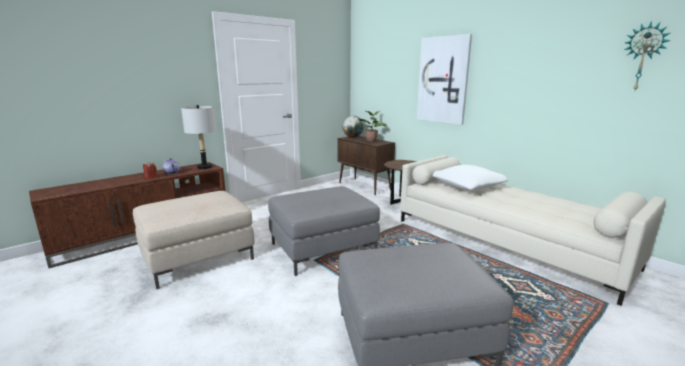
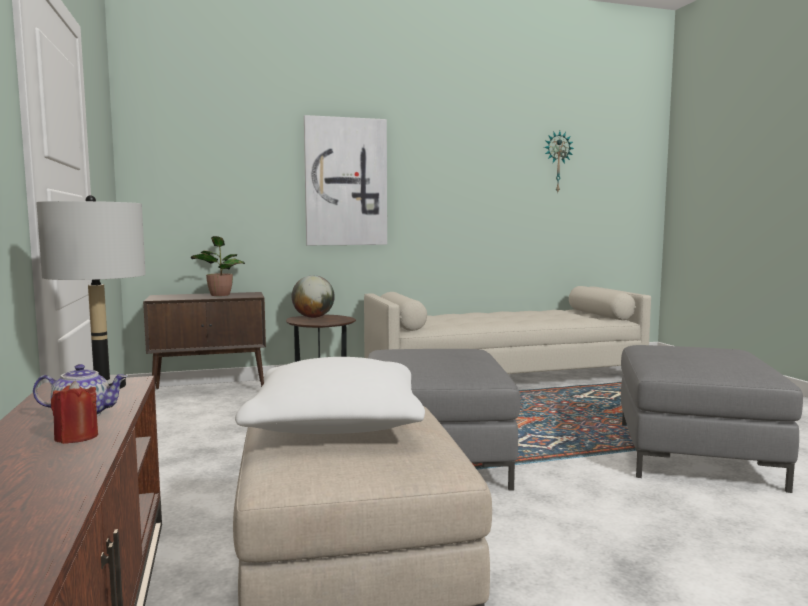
camera: 65 degrees left, 10 degrees down
(353, 137) = (164, 296): globe -> globe (313, 317)
(467, 187) = (452, 320): white pillow -> white pillow (335, 424)

